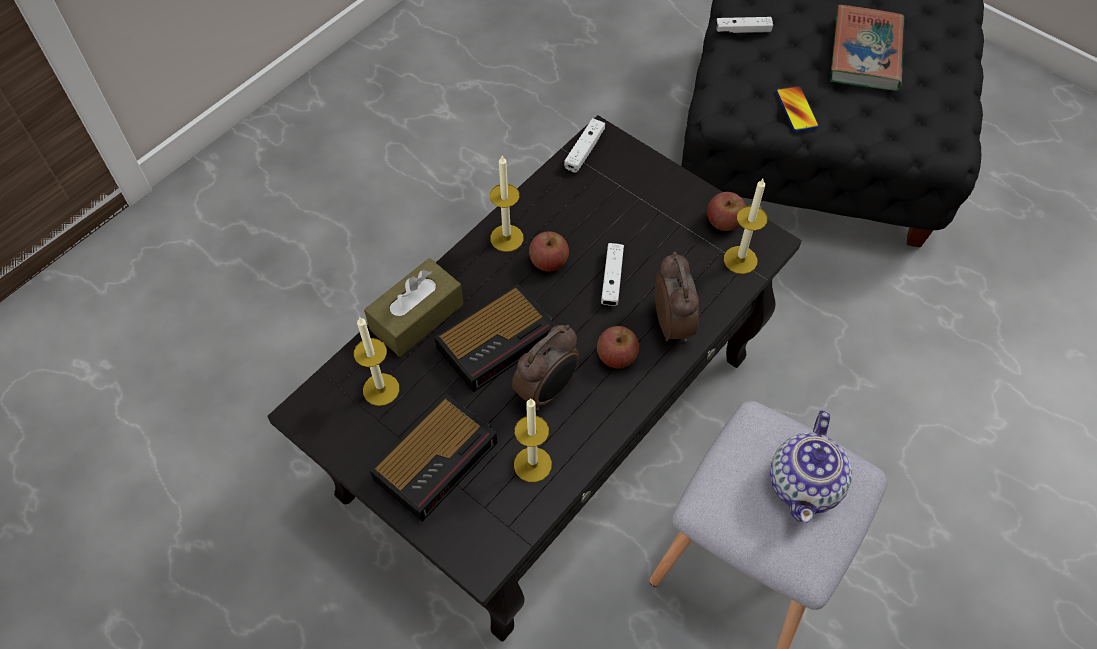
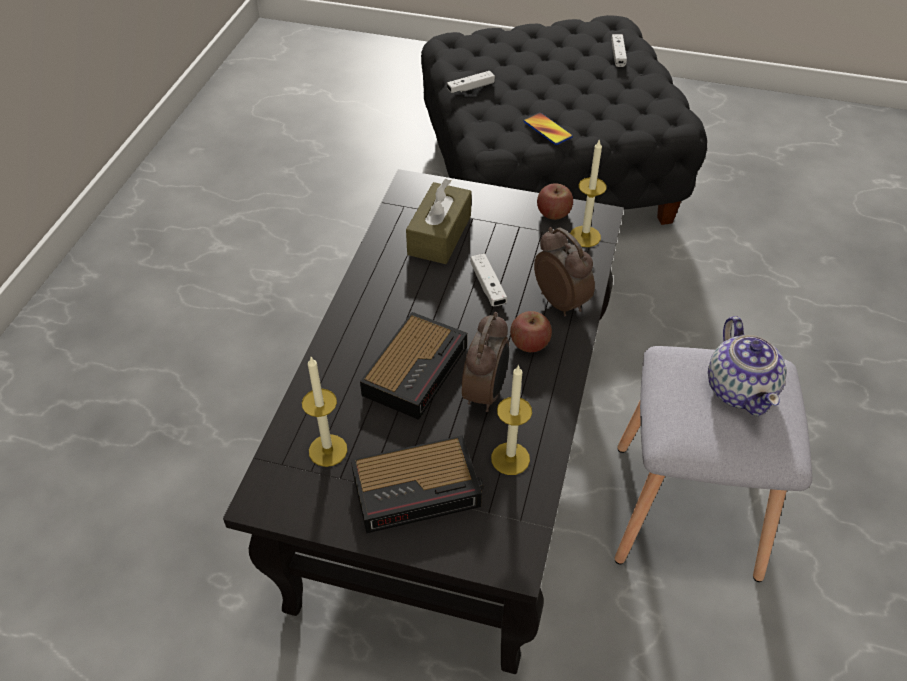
camera: 25 degrees left, 10 degrees down
(417, 317) = (327, 376): brown tissue box -> brown tissue box (439, 235)
(438, 459) = (419, 489): alarm clock -> alarm clock turned 60 degrees clockwise
(506, 238) = (374, 285): candle -> none
(548, 261) = (423, 291): apple -> none
(584, 150) = (403, 197): white game controller -> white game controller (618, 55)
(865, 54) = (575, 78): book -> none

